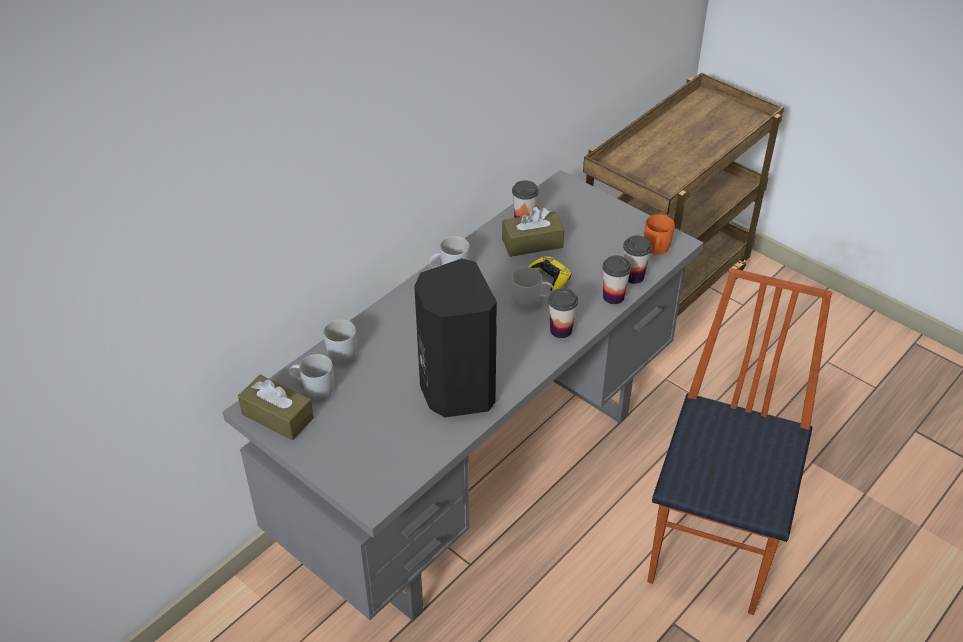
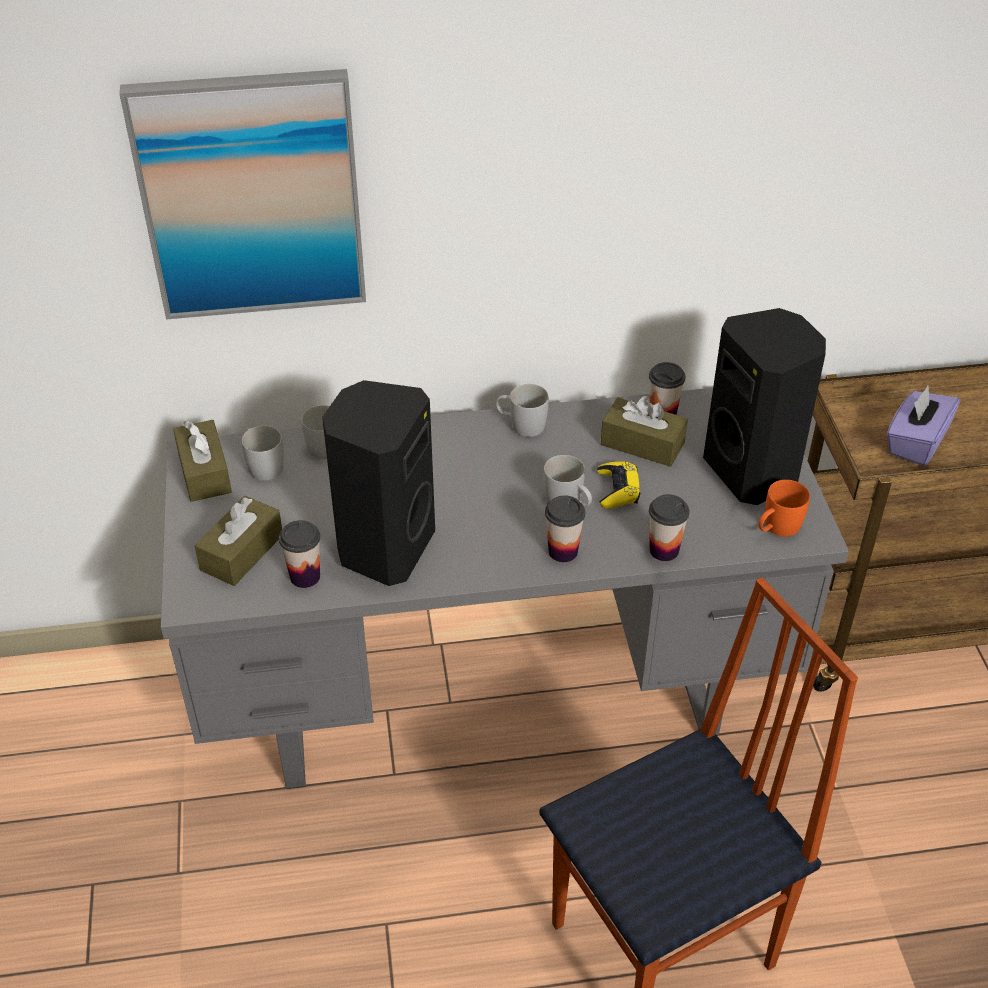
camera: 40 degrees right, 0 degrees up
(261, 179) = (251, 196): none -> picture
(368, 450) = (242, 552): none -> brown tissue box
(609, 225) = (753, 471): none -> black speaker
(633, 276) = (714, 541): cup -> cup (305, 576)
(665, 166) = (915, 443): none -> purple tissue box

